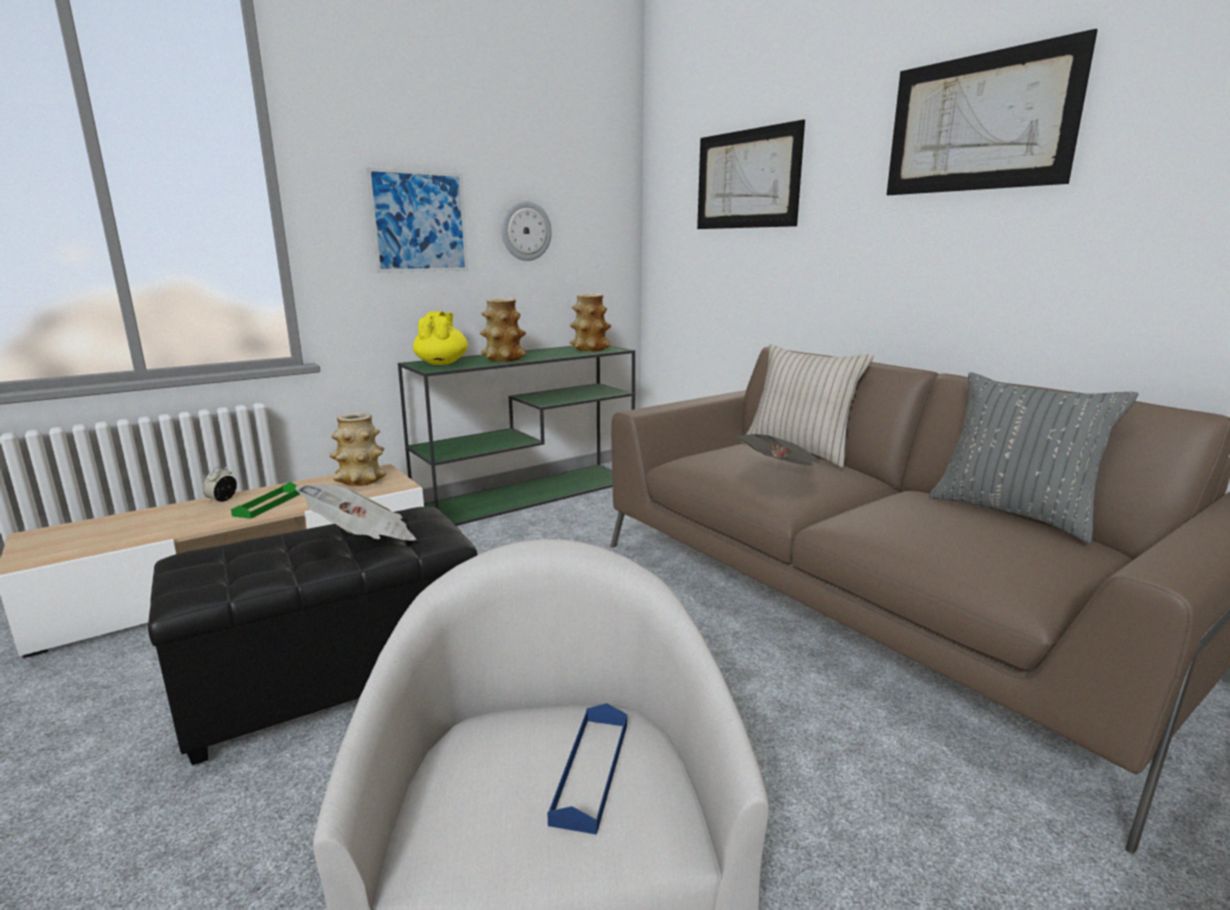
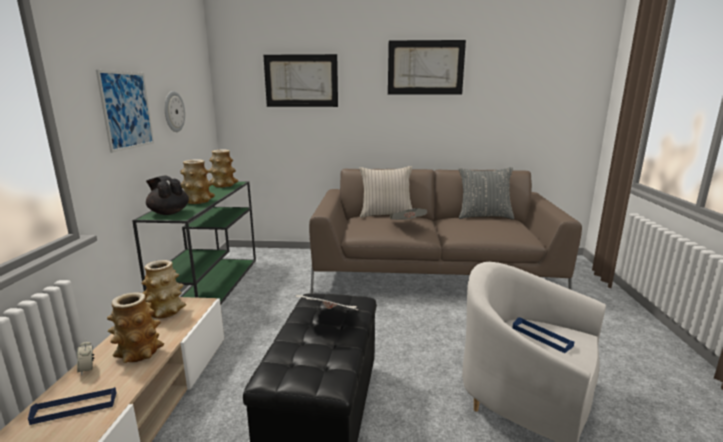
camera: 50 degrees left, 0 degrees up
(156, 522) = (75, 408): none -> blue tray
(268, 504) = (139, 352): green tray -> vase
(442, 363) = (168, 213): yellow teapot -> black teapot

